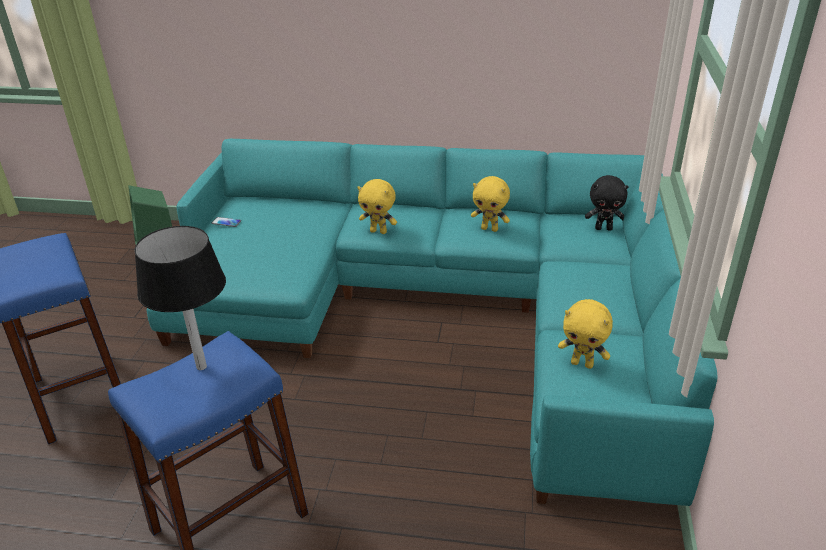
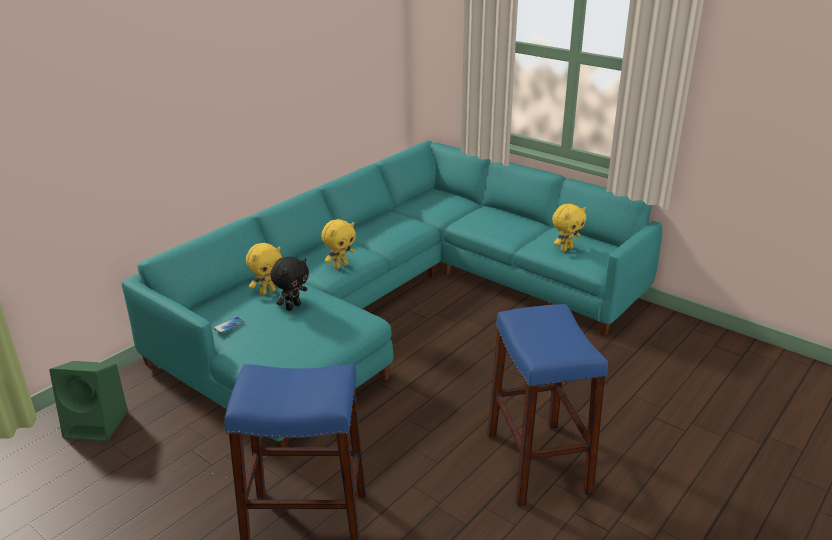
camera: 60 degrees left, 5 degrees down
(201, 366) = (535, 328): black table lamp -> none
(490, 229) = (393, 228): yellow plush toy -> yellow plush toy (267, 291)
(603, 228) = (439, 197): black plush toy -> black plush toy (293, 306)

